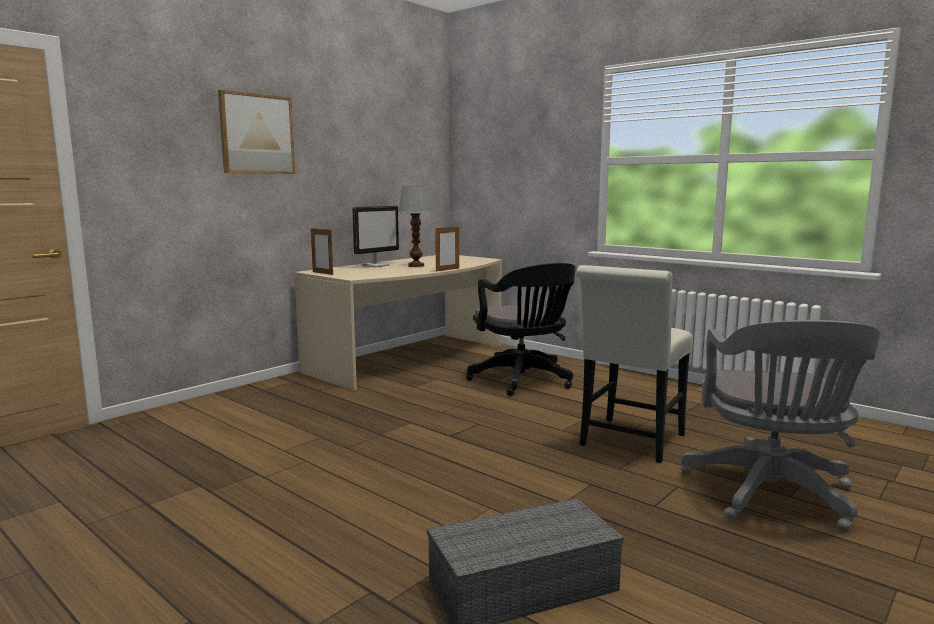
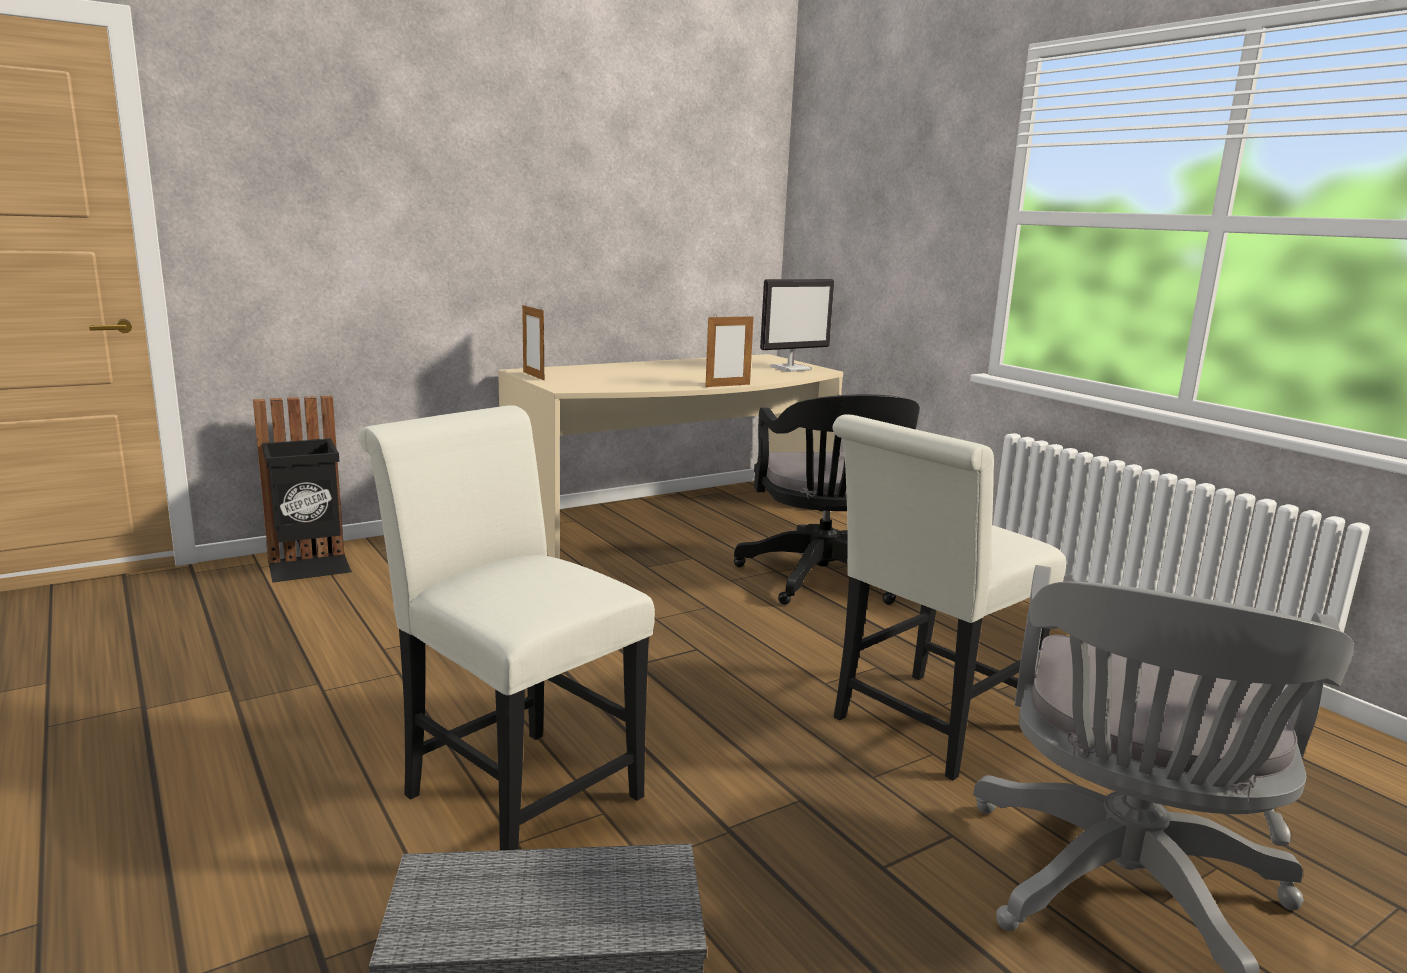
camera: 15 degrees right, 5 degrees up
(191, 413) = (310, 567): none -> black trash can
(257, 134) = (445, 155): picture -> none
(375, 265) = (629, 368): monitor -> monitor (791, 368)
(415, 266) = (688, 373): table lamp -> none
(429, 505) = (513, 789): none -> white chair

